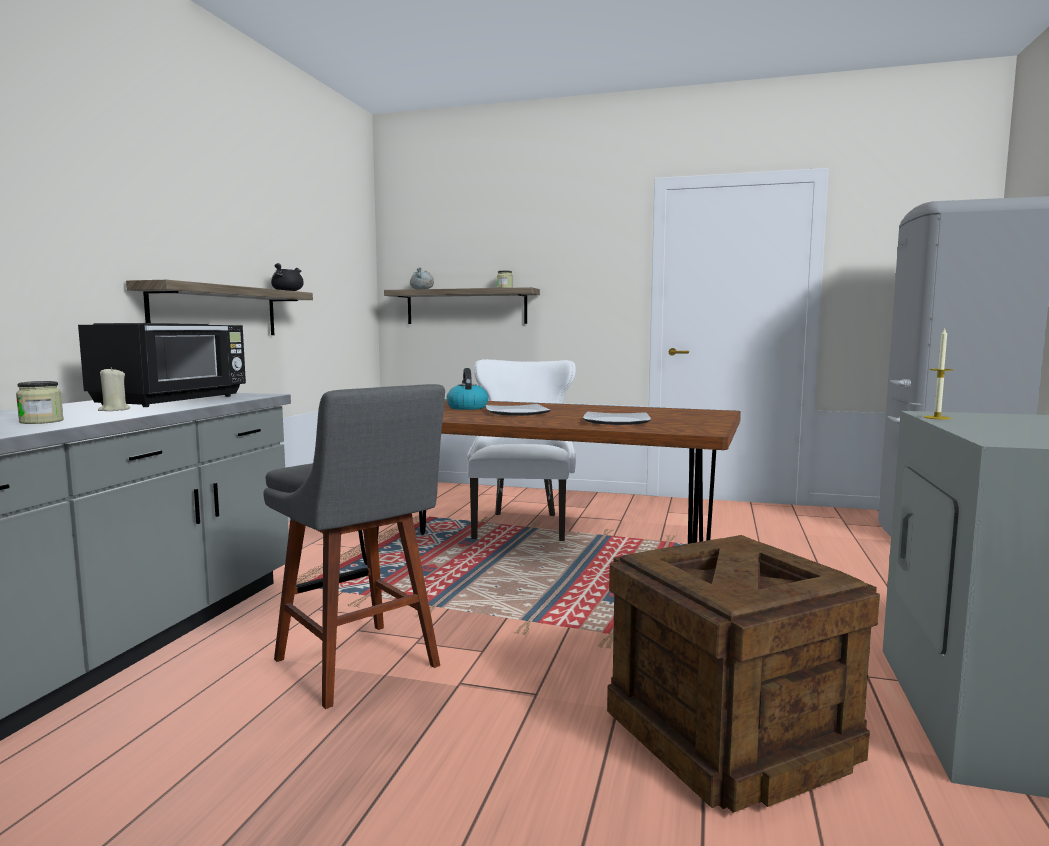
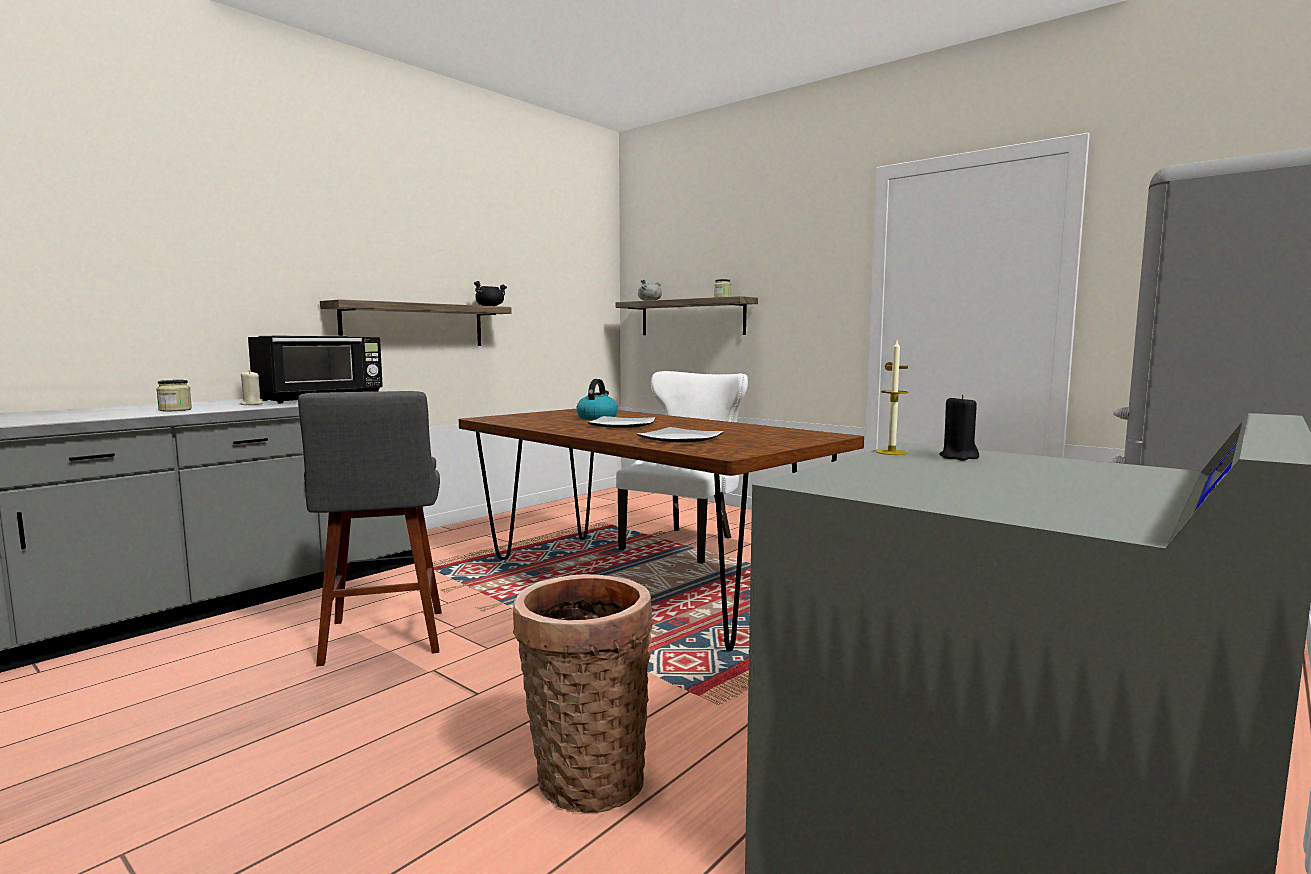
camera: 25 degrees right, 0 degrees up
(731, 738) = (584, 776): crate -> basket
(988, 418) = (958, 457): none -> black candle

